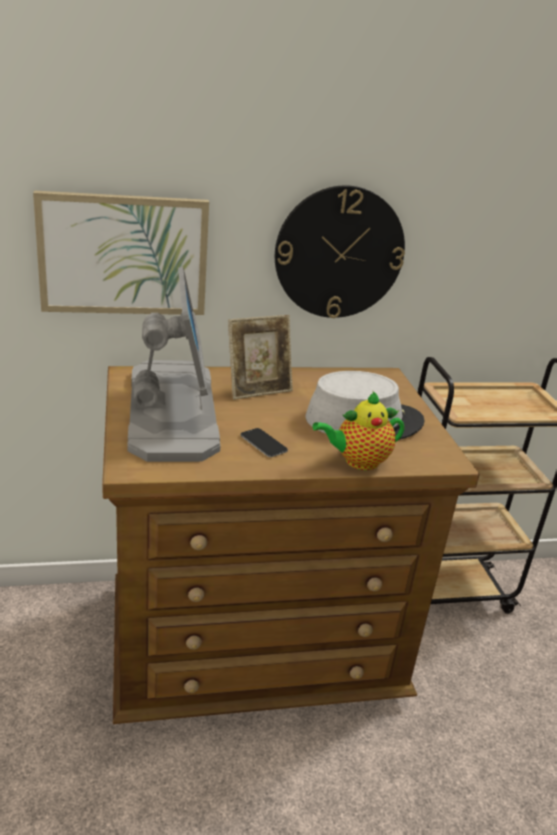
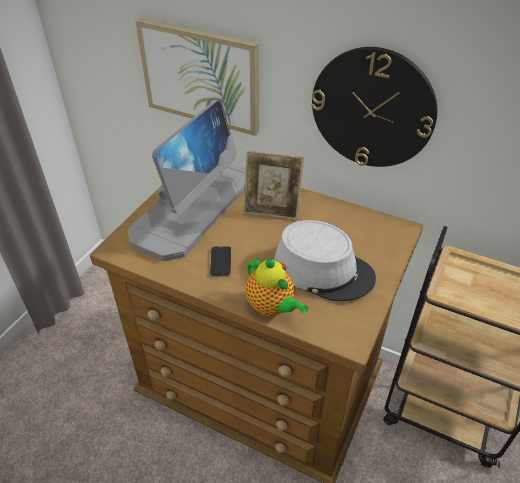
camera: 40 degrees right, 15 degrees up
(358, 461) = (272, 307): teapot -> teapot turned 150 degrees counterclockwise

